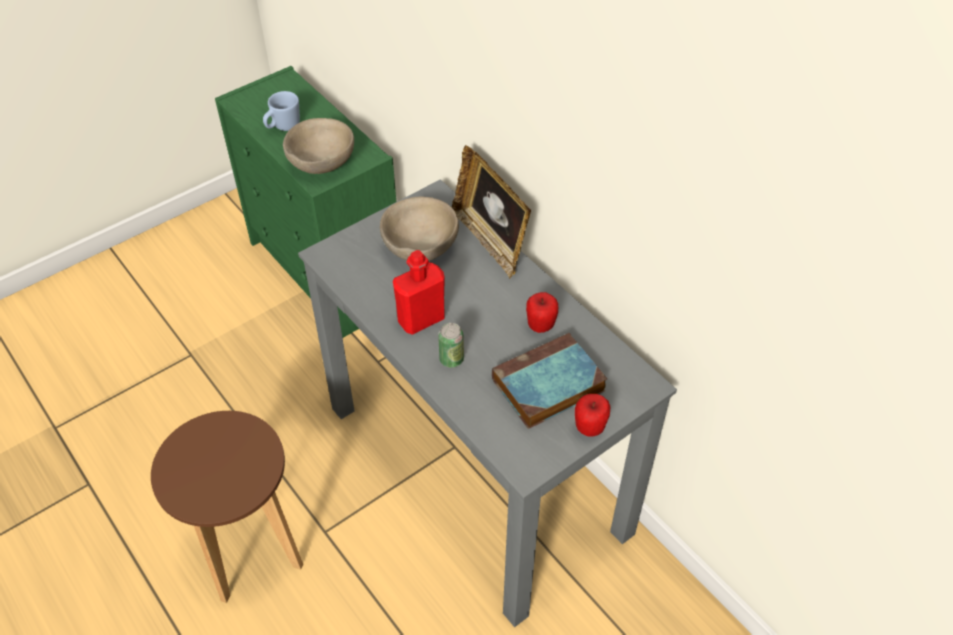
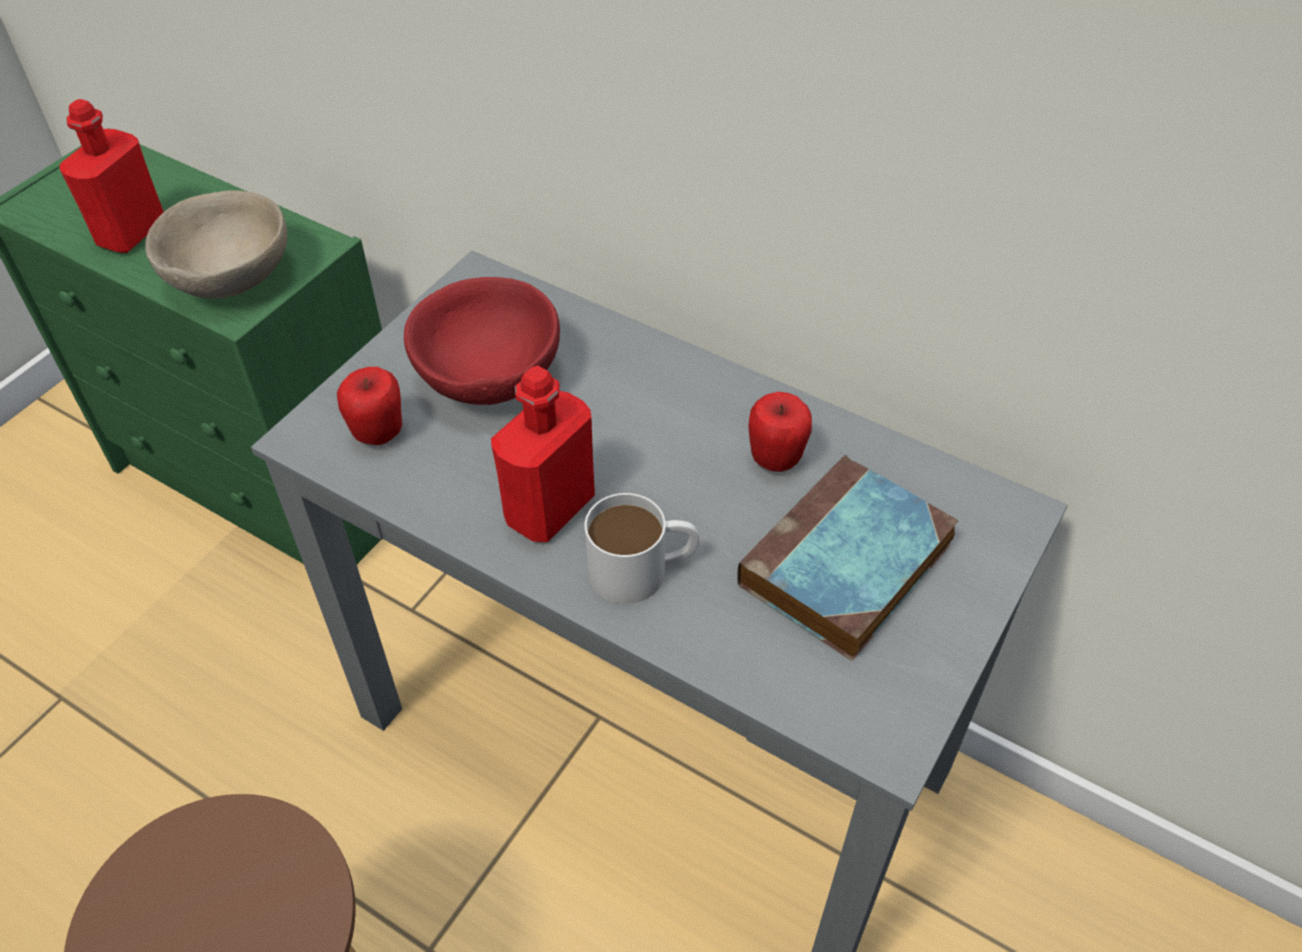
camera: 20 degrees left, 0 degrees up
(283, 127) = (131, 232): blue mug -> red bottle
(420, 247) = (487, 375): beige bowl -> red bowl
(451, 359) = (643, 569): can -> white mug
(490, 240) = (611, 332): picture frame -> none
(589, 428) = (961, 623): apple -> apple (378, 433)

